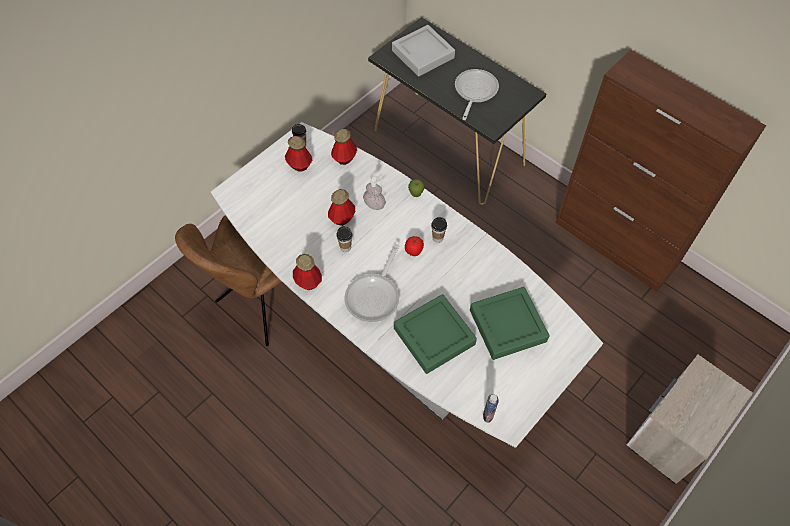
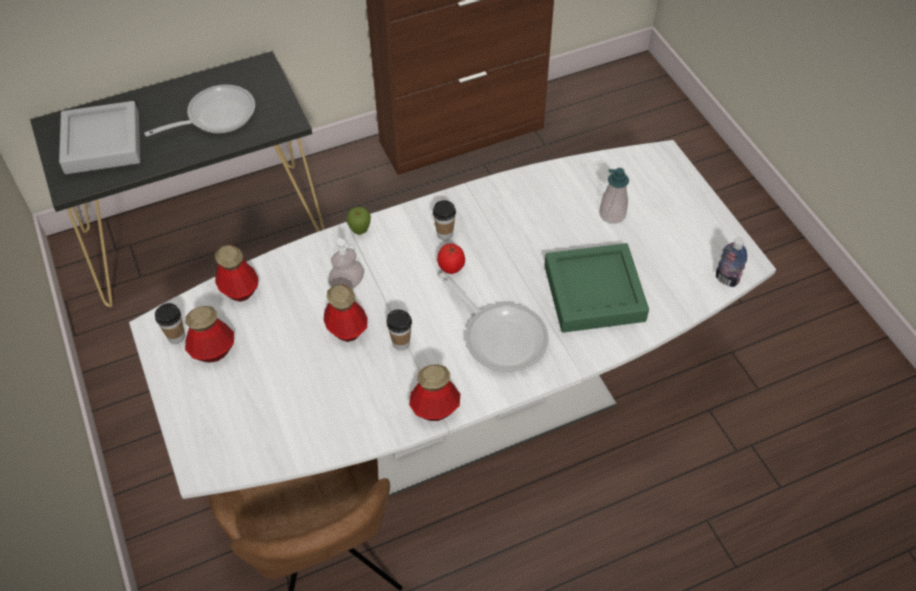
camera: 65 degrees left, 5 degrees down
(474, 92) = (215, 116): frying pan -> frying pan turned 105 degrees clockwise
(507, 326) = (612, 214): green tray -> soap dispenser
(670, 436) = (721, 196): nightstand -> none

